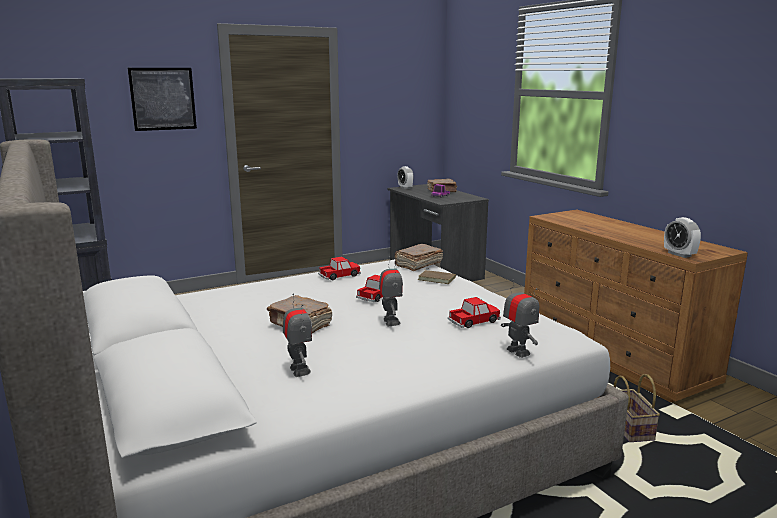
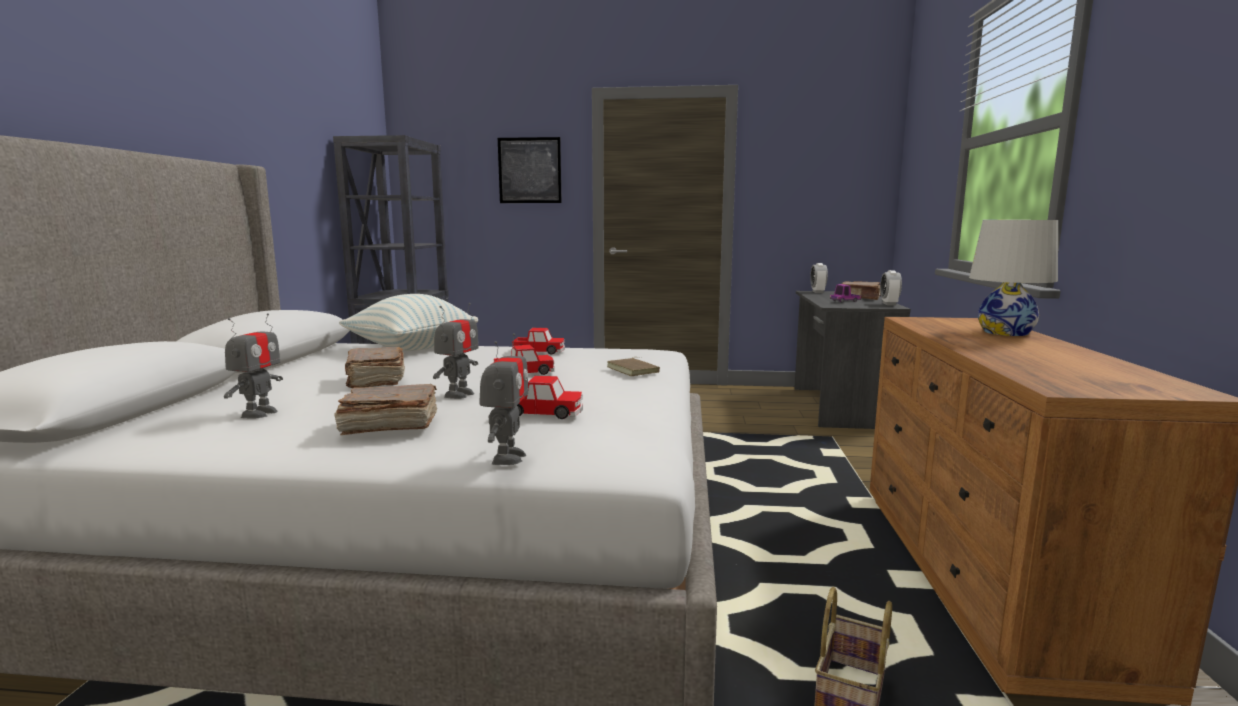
camera: 35 degrees right, 5 degrees down
(235, 292) = (411, 348): none -> pillow
(418, 265) = (650, 356): brown book -> brown book (388, 426)
(604, 221) = (1006, 332): none -> white table lamp
(679, 254) = (1043, 381): alarm clock -> alarm clock (889, 304)

